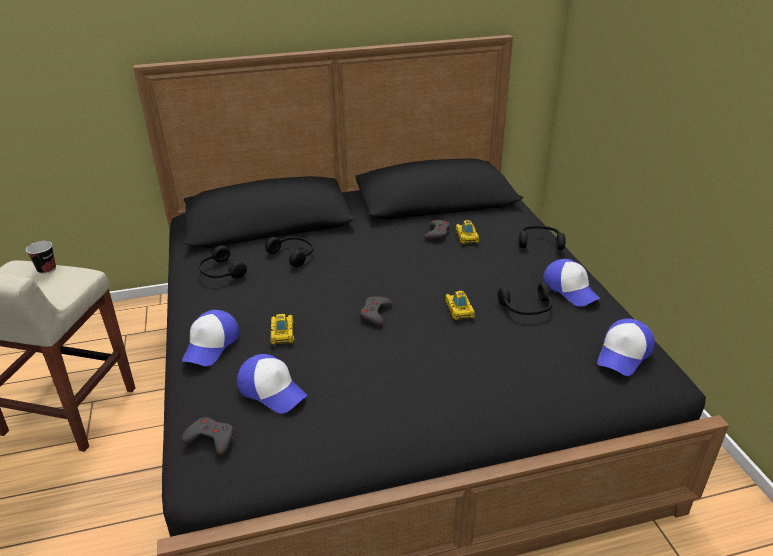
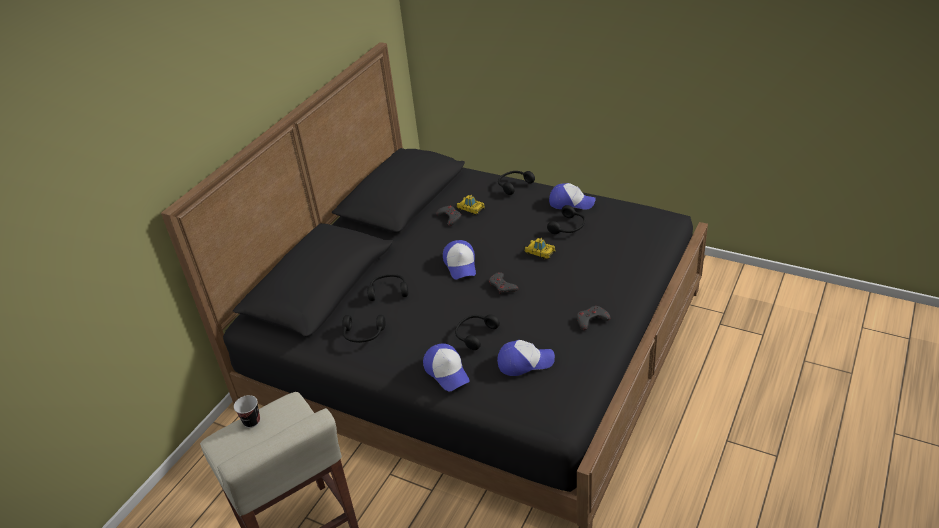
camera: 45 degrees left, 5 degrees up
(211, 439) = (539, 405): grey game controller -> grey game controller (591, 320)
(282, 334) = (474, 334): toy car -> black headphones
(624, 354) = (642, 219): cap -> cap (461, 264)

